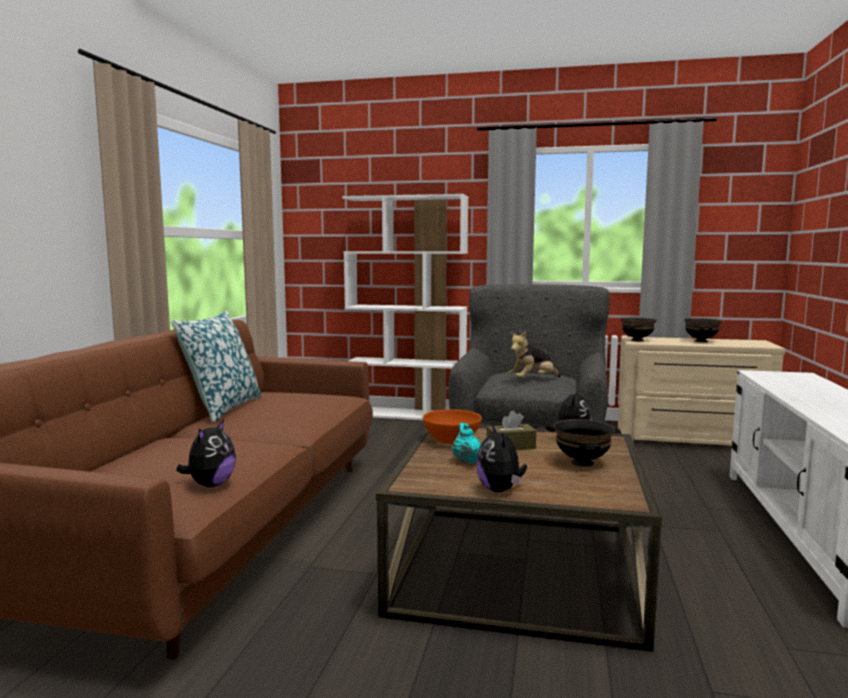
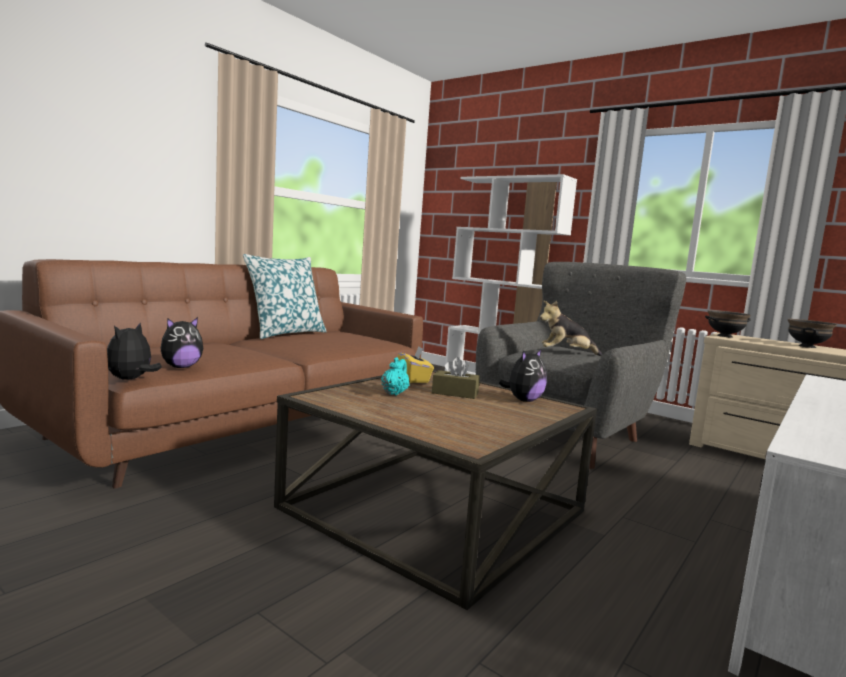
camera: 25 degrees right, 0 degrees up
(451, 439) = (414, 379): orange bowl -> yellow tissue box
(500, 490) = (377, 415): plush toy -> plush toy (131, 379)
(583, 463) = (497, 416): black bowl -> none

